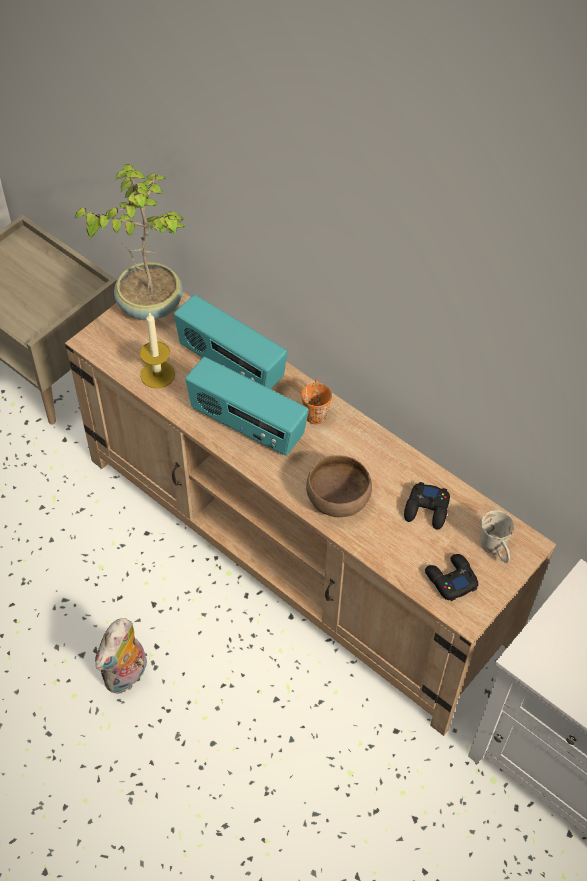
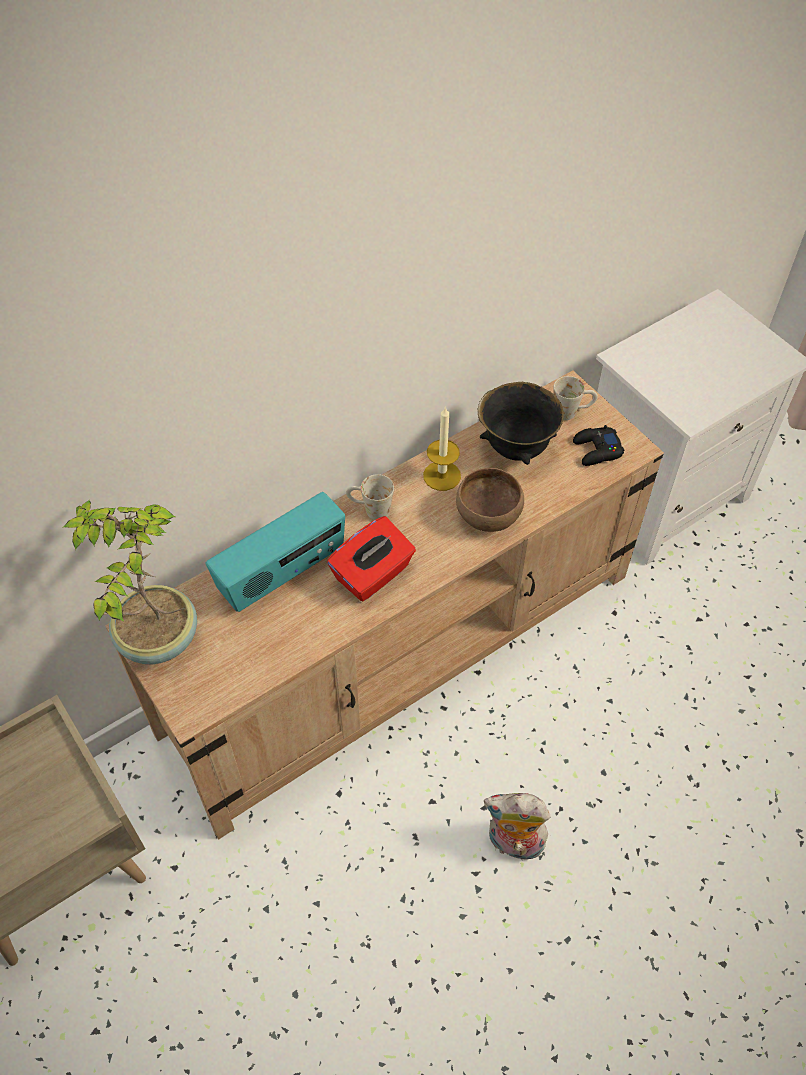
camera: 75 degrees left, 0 degrees up
(127, 676) = (513, 844): plush toy -> plush toy turned 150 degrees clockwise
(157, 374) = (269, 648): candle -> candle (442, 476)
(246, 426) = (373, 574): radio -> red tissue box
(315, 410) = (370, 509): orange mug -> white mug
(427, 509) = (516, 448): black game controller -> black bowl

